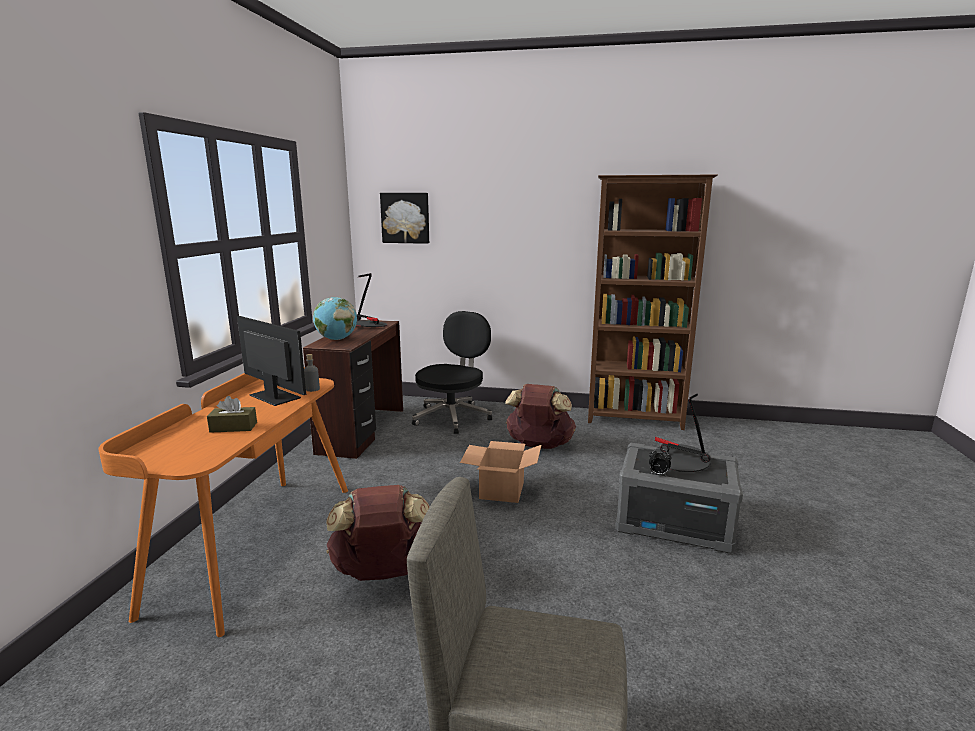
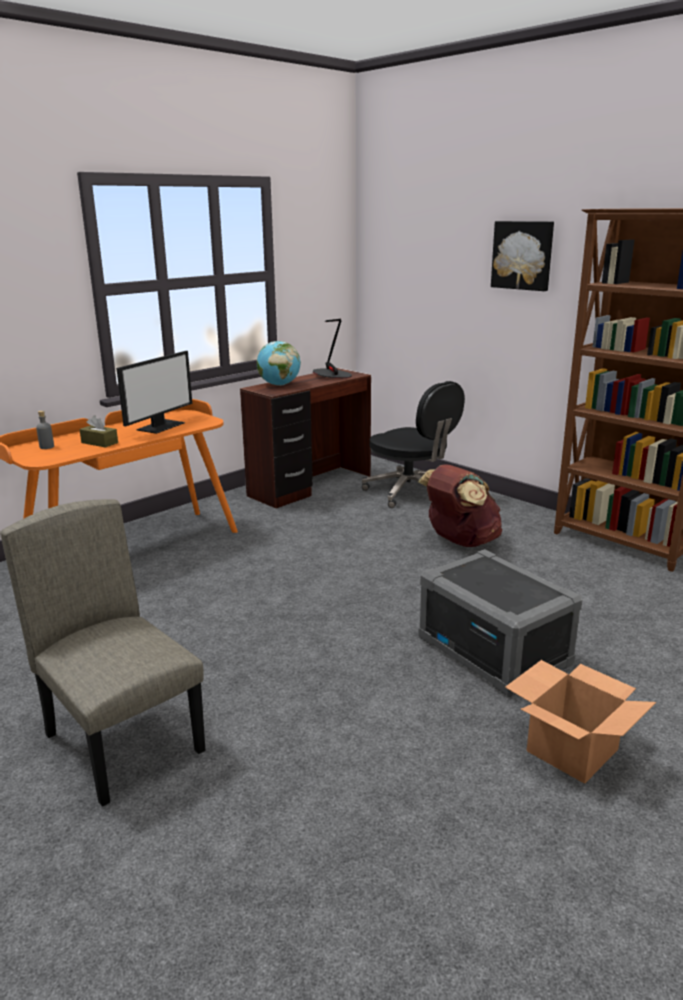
camera: 35 degrees right, 5 degrees up
(273, 397) = (160, 426): monitor -> monitor turned 45 degrees clockwise
(312, 389) = (196, 426): grey bottle -> grey bottle (47, 447)
(383, 573) = (187, 598): brown backpack -> none
(405, 218) = (404, 256): picture -> picture (523, 255)
(453, 417) = (411, 493): black office chair -> black office chair turned 75 degrees clockwise
(502, 491) = (362, 570): cardboard box -> cardboard box (572, 751)
(658, 474) = (456, 583): alarm clock -> none
(680, 460) = (508, 579): table lamp -> none

